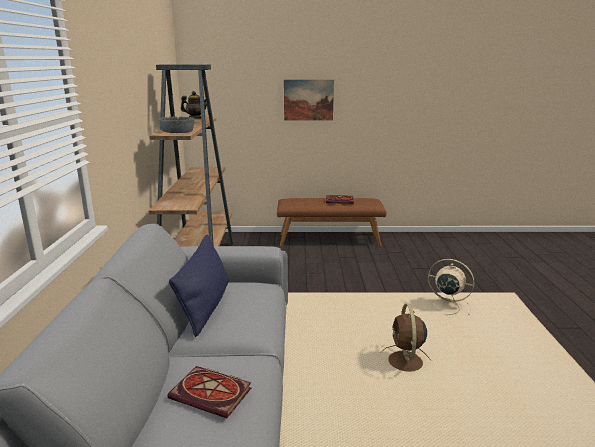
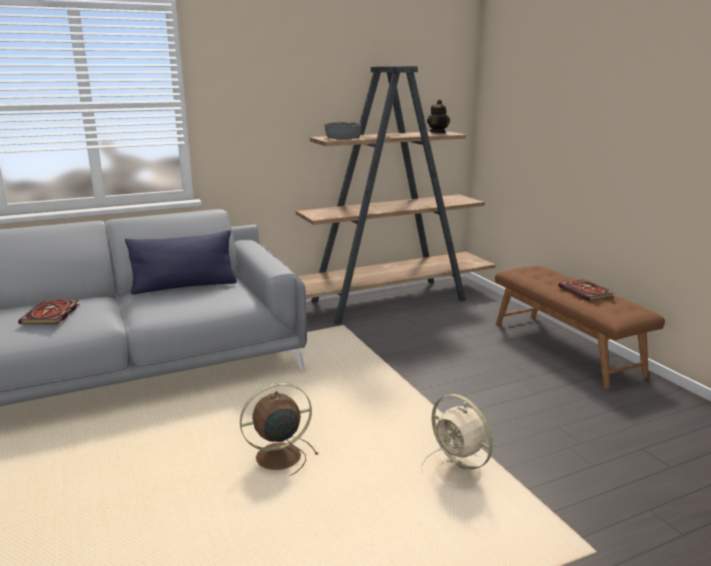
camera: 65 degrees right, 0 degrees up
(308, 100) = (594, 124): picture -> none
(445, 305) = (460, 473): beige fan -> beige fan turned 135 degrees clockwise

